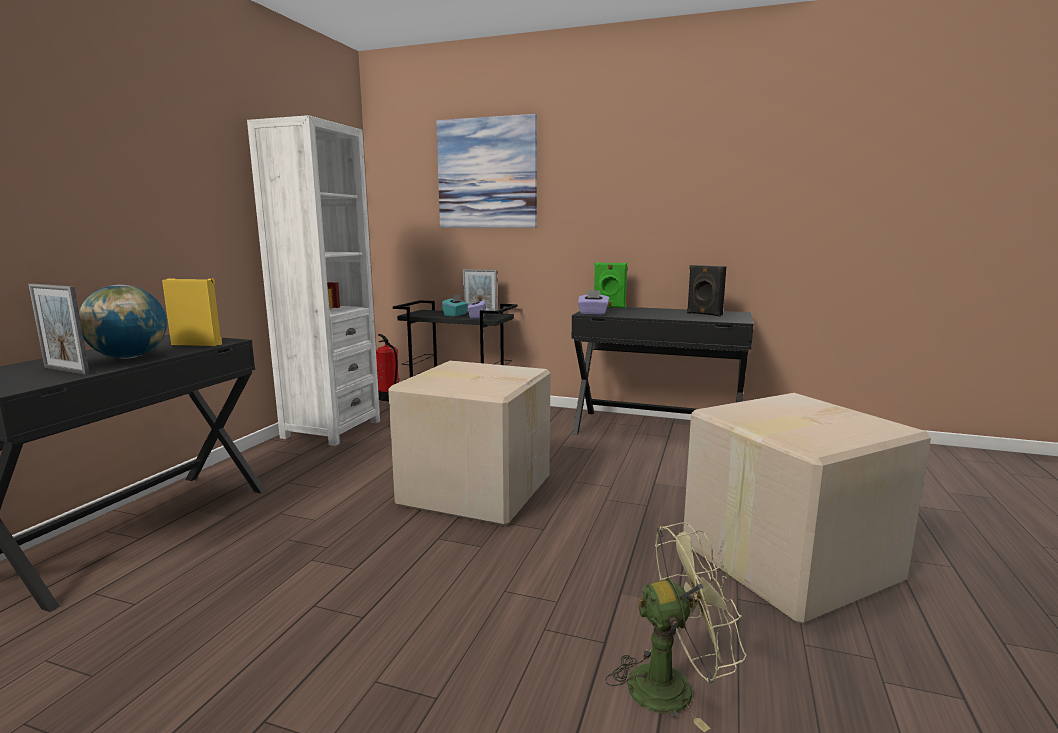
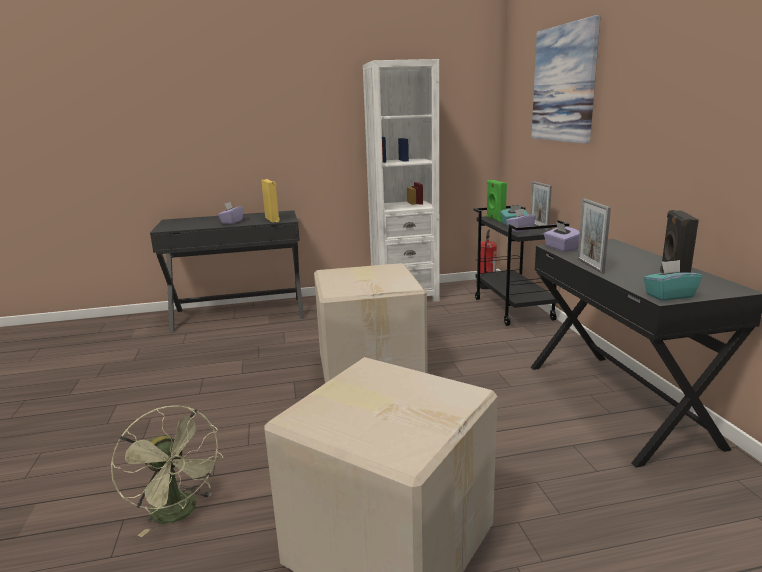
camera: 60 degrees right, 5 degrees up
(66, 370) = (198, 224): picture frame -> picture frame (590, 266)
(129, 357) = (232, 222): globe -> purple tissue box
(609, 307) = (617, 245): green speaker -> green speaker (495, 219)
(737, 319) = (669, 296): none -> turquoise tissue box

